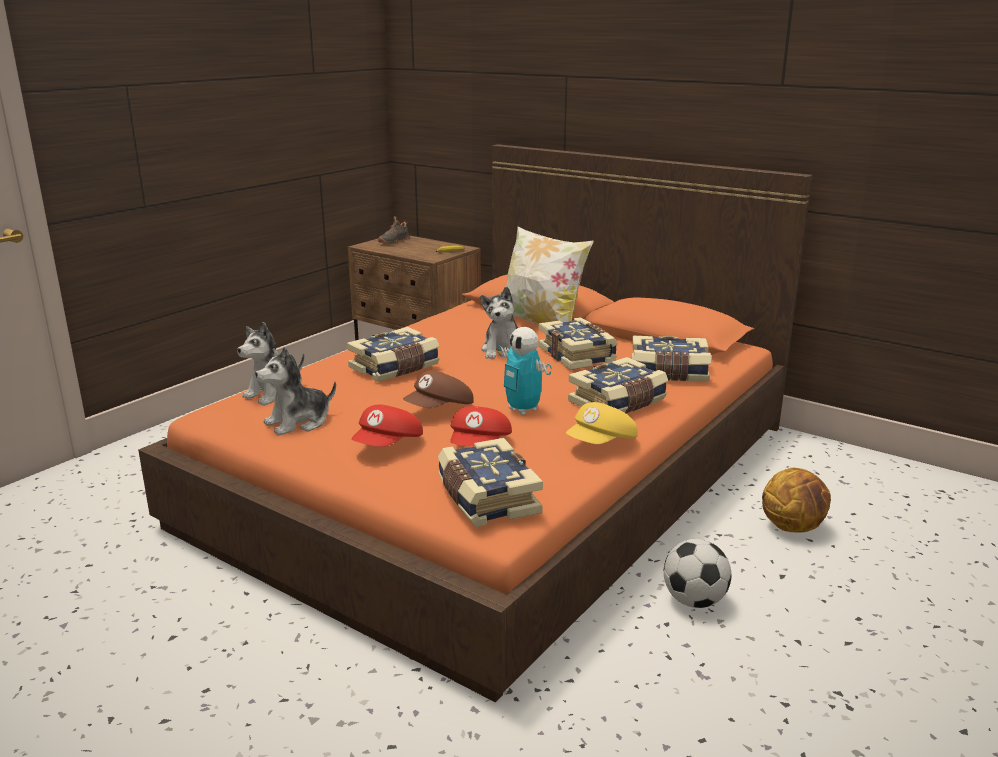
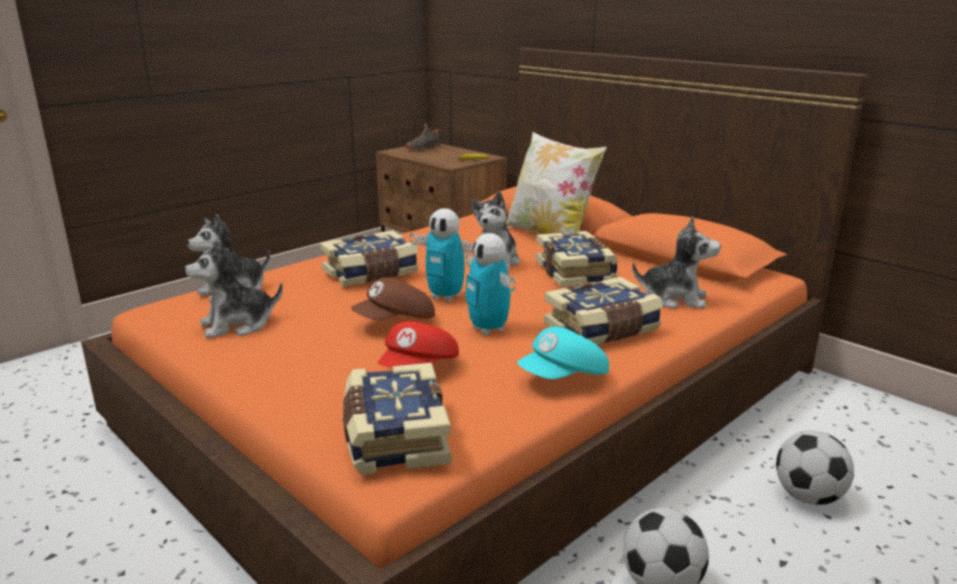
camera: 10 degrees right, 0 degrees up
(388, 445) = (318, 359): red cap -> none
(473, 384) = (445, 297): none -> toy robot
(602, 443) = (564, 378): yellow cap -> turquoise cap
(669, 373) = (674, 298): book -> plush toy
(793, 527) = (809, 497): basketball -> football

